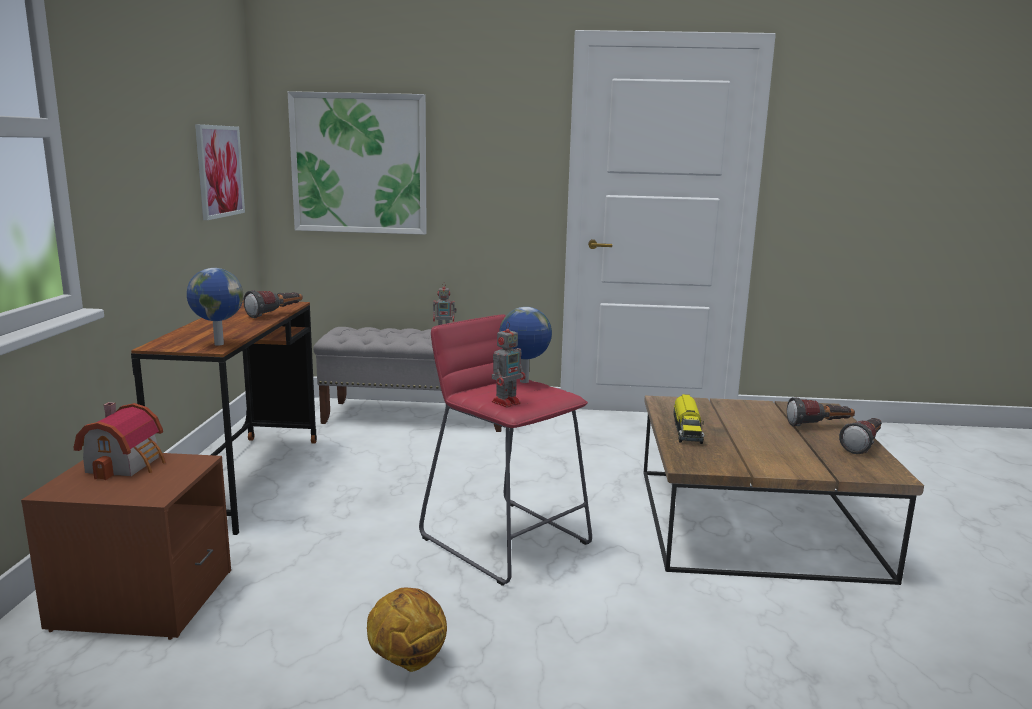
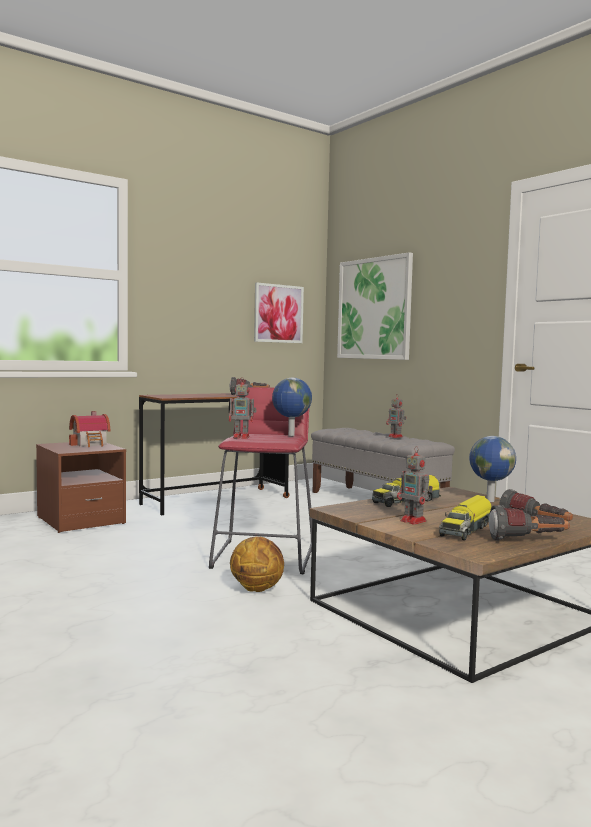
camera: 50 degrees right, 10 degrees down
(218, 344) = (175, 397): globe -> globe (489, 501)
(407, 661) = (100, 570): basketball -> basketball (257, 589)
(767, 455) = (414, 521): none -> toy robot
(811, 449) = (466, 529): none -> toy truck

